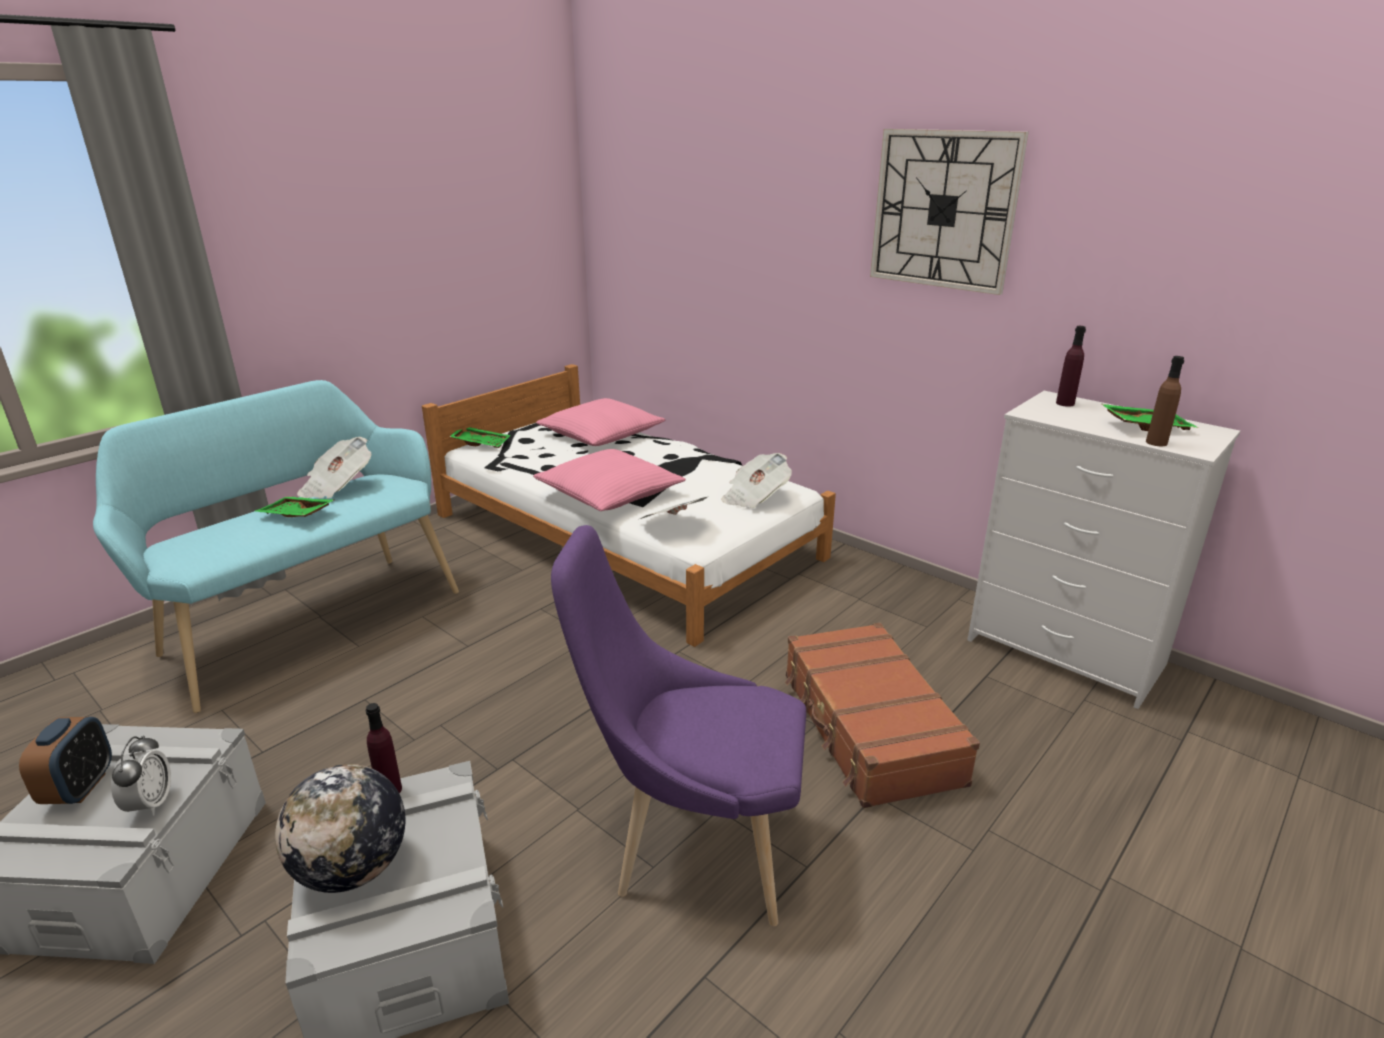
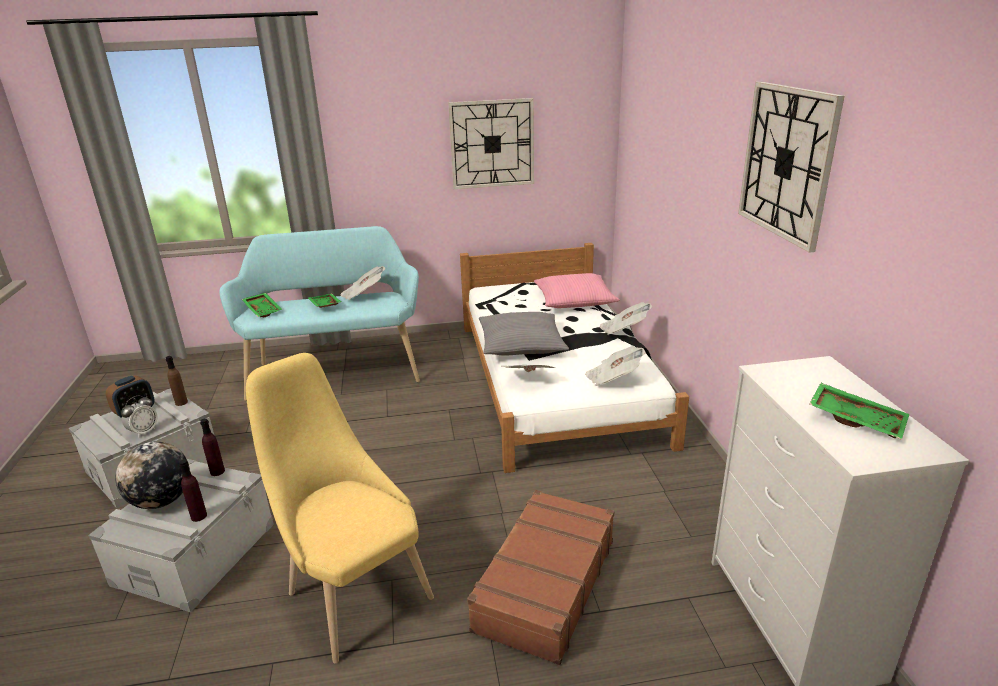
camera: 40 degrees right, 0 degrees up
(445, 242) = (492, 144): none -> wall clock
(481, 443) = (494, 287): green tray -> green tray (263, 310)
(609, 493) = (521, 344): pink pillow -> grey pillow
(693, 846) = (353, 591): purple chair -> yellow chair
(699, 450) = (623, 330): none -> newspaper
(1065, 403) = (821, 373): purple bottle -> purple bottle (199, 516)
(1156, 442) = (830, 437): brown bottle -> brown bottle (181, 402)

